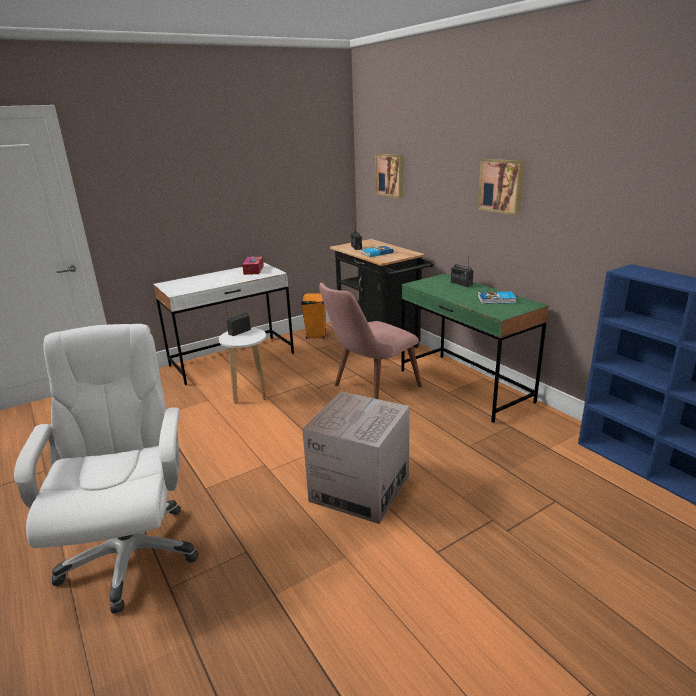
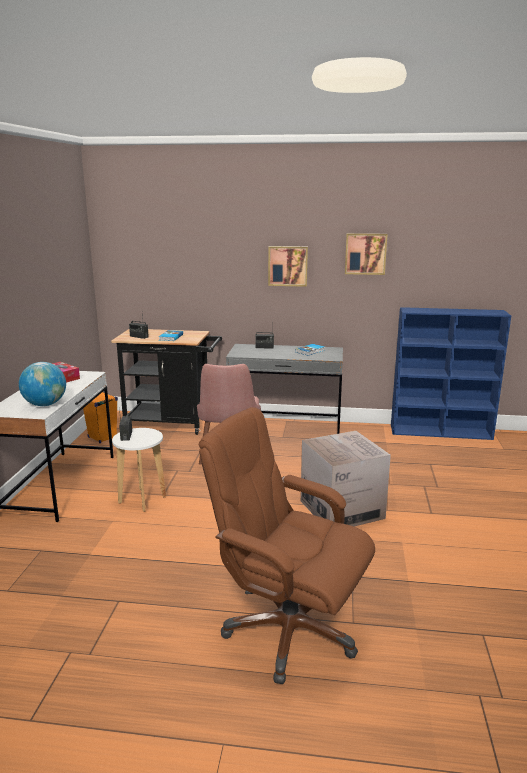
camera: 50 degrees left, 5 degrees down
(131, 553) = (288, 630): white office chair -> brown office chair
(195, 287) = (45, 404): none -> globe
(390, 175) = (152, 265): picture -> picture (365, 253)
(464, 386) = (285, 429): green desk -> grey desk

